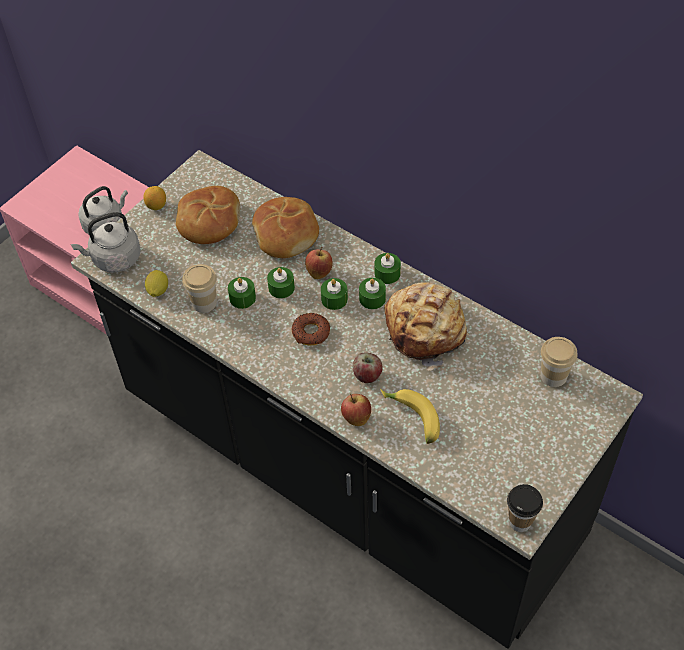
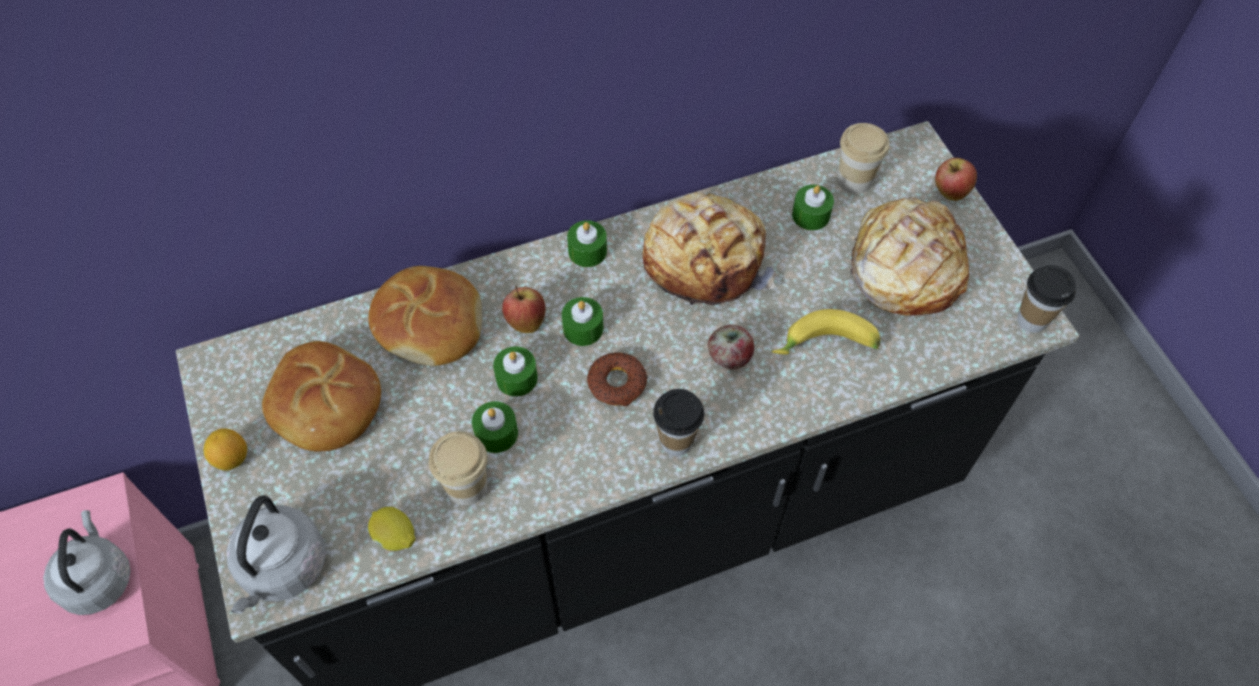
camera: 60 degrees left, 5 degrees up
(293, 378) = (676, 442): none -> cup
(356, 417) = (786, 404): apple -> apple (950, 192)
(372, 298) = (614, 288): green candle -> green candle (810, 215)
(503, 433) = (904, 268): none -> bread

